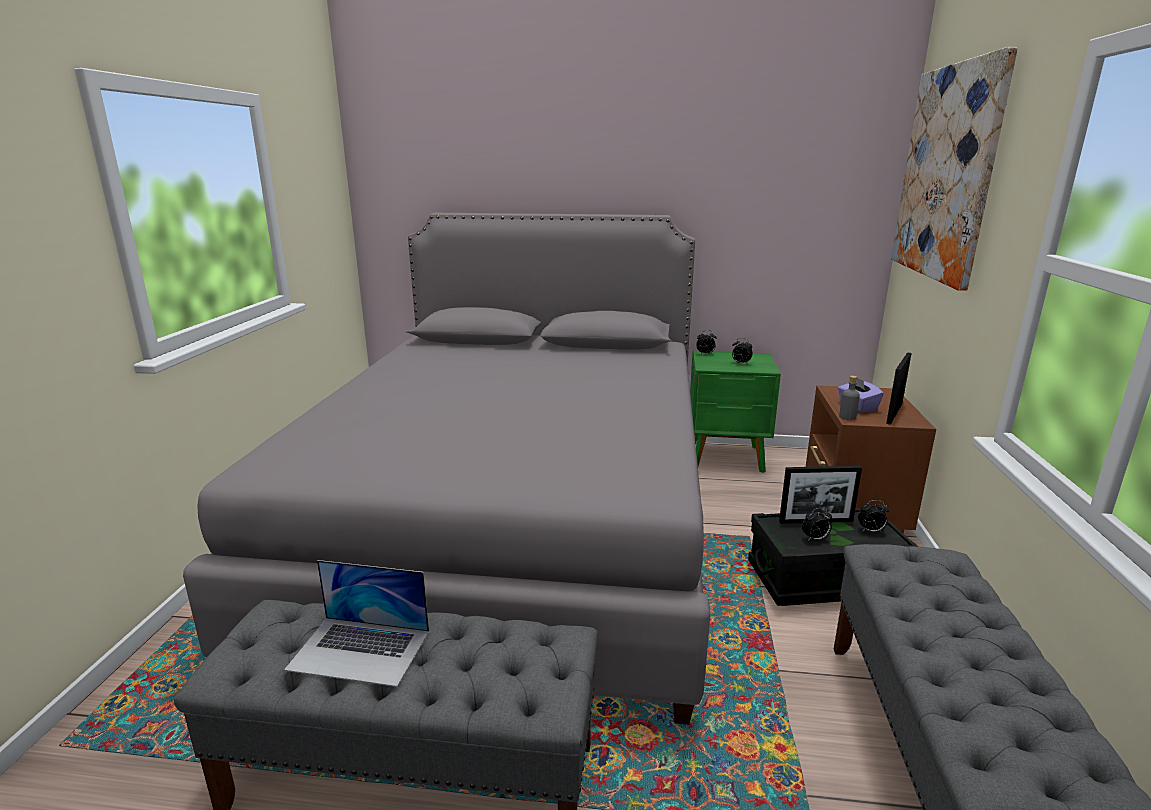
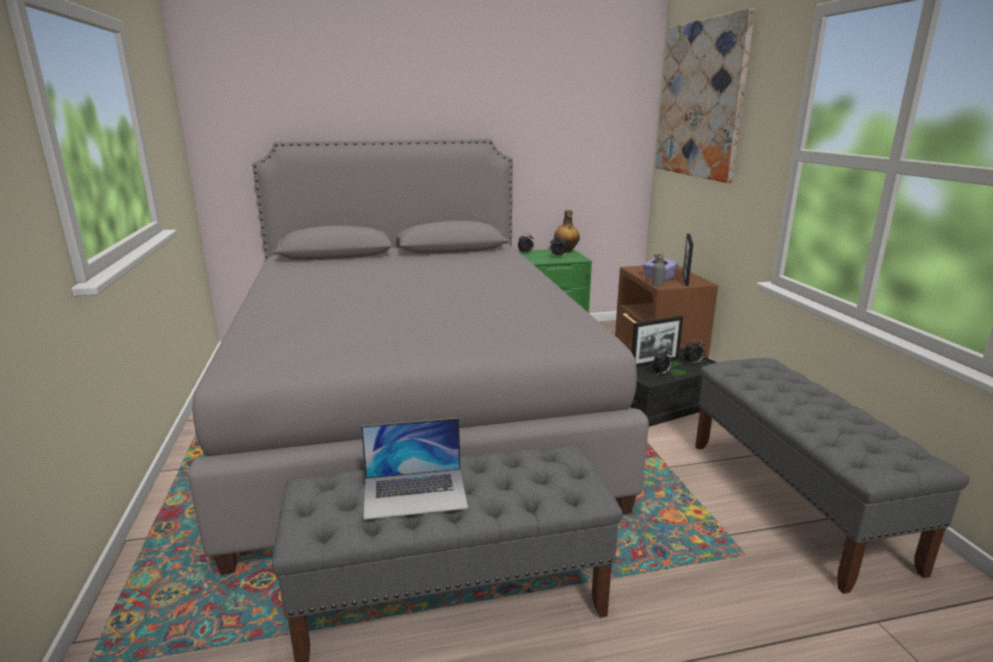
camera: 20 degrees left, 0 degrees up
(757, 357) = (566, 251): none -> bottle

